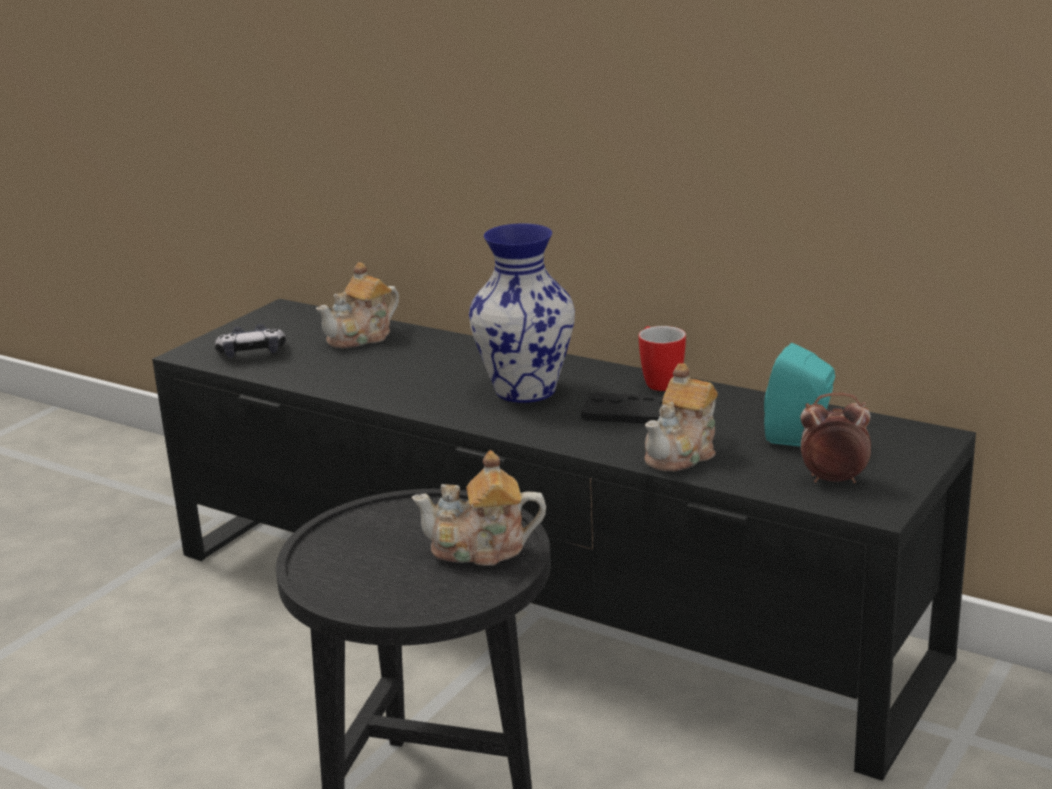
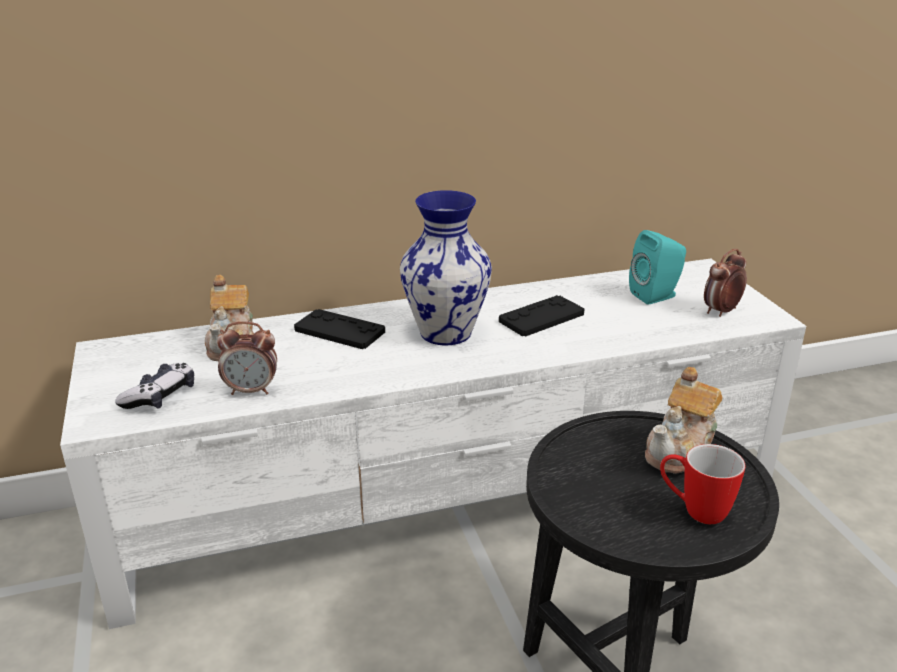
camera: 50 degrees left, 5 degrees up
(308, 373) = (251, 390): none -> alarm clock
(452, 357) = (339, 331): none -> black game controller
(540, 604) = (451, 498): black tv stand -> white tv stand
(658, 381) = (509, 293): mug -> mug (694, 510)
(683, 454) = (624, 331): teapot -> none

